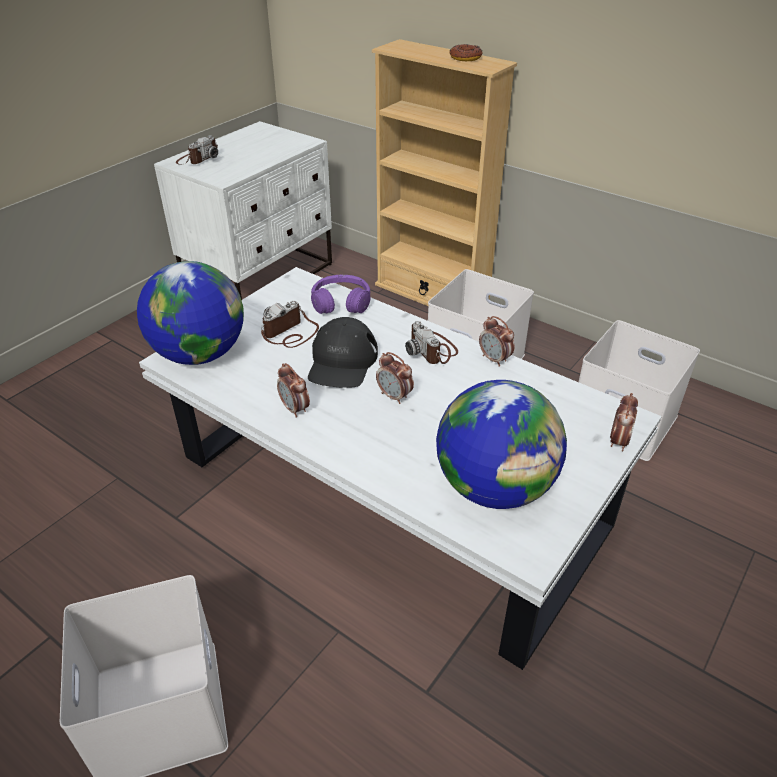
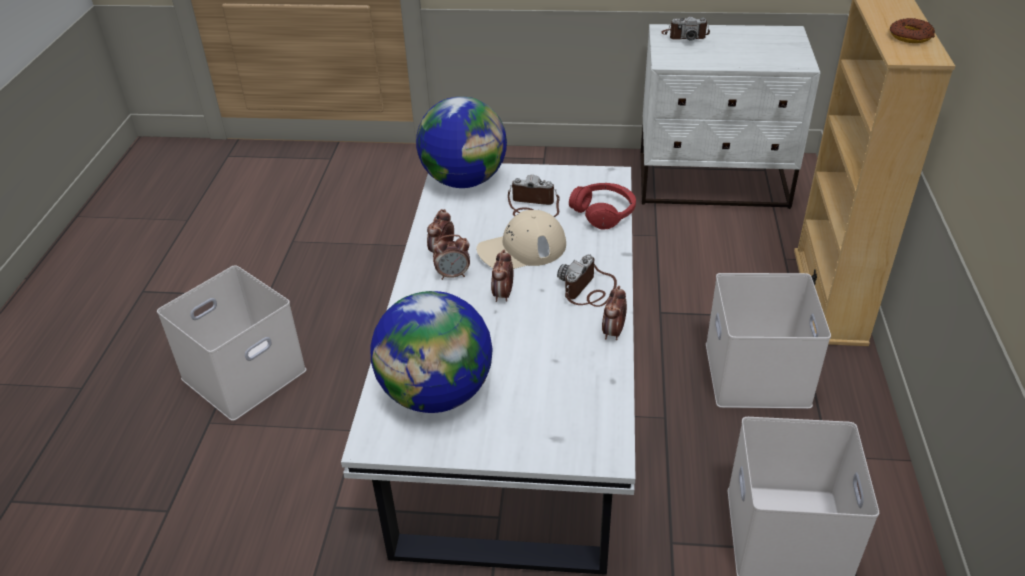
camera: 60 degrees right, 0 degrees up
(341, 303) = (604, 213): purple headphones -> red headphones
(342, 362) = (521, 249): black cap -> beige cap
(618, 441) = (564, 455): alarm clock -> alarm clock (453, 275)

